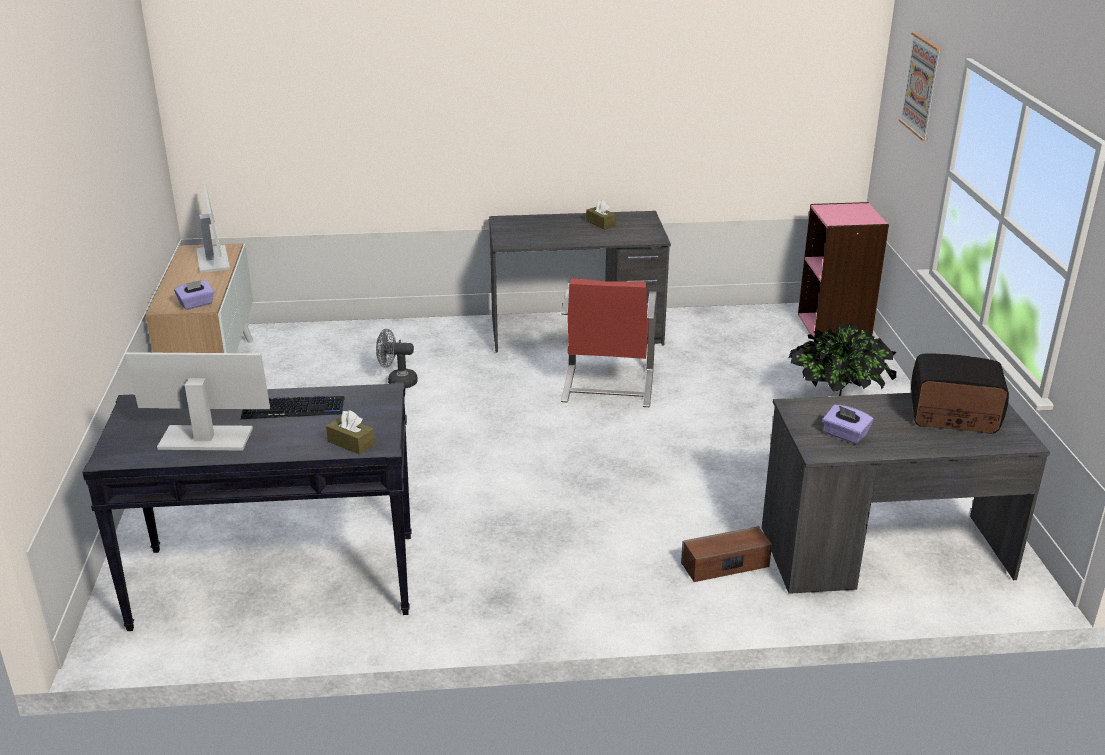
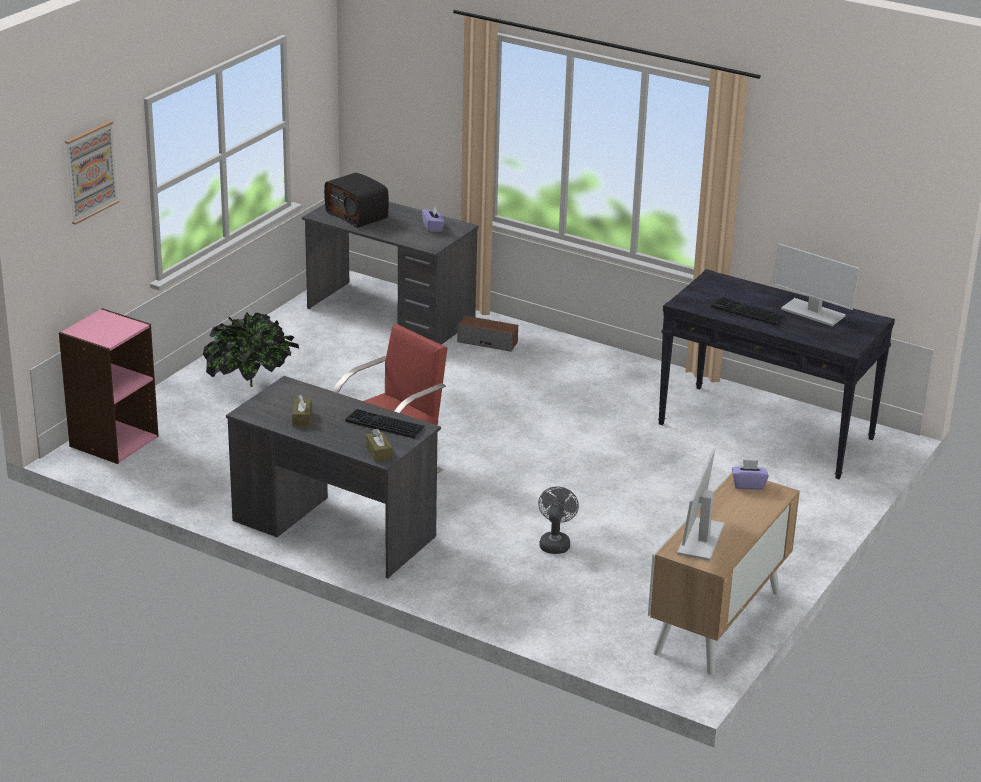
camera: 145 degrees left, 0 degrees up
(351, 443) = (728, 283): brown tissue box -> brown tissue box (379, 453)
(397, 382) = (555, 543): grey fan -> grey fan turned 120 degrees counterclockwise
(535, 237) = (385, 425): none -> keyboard

